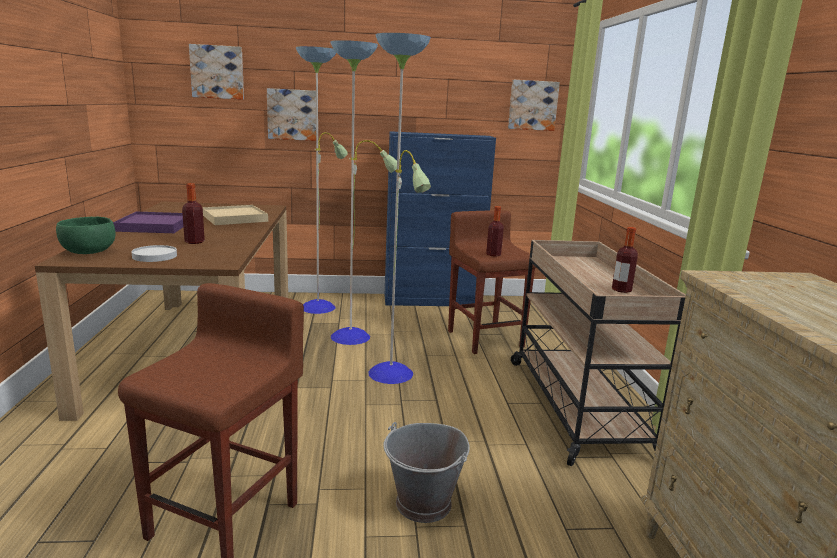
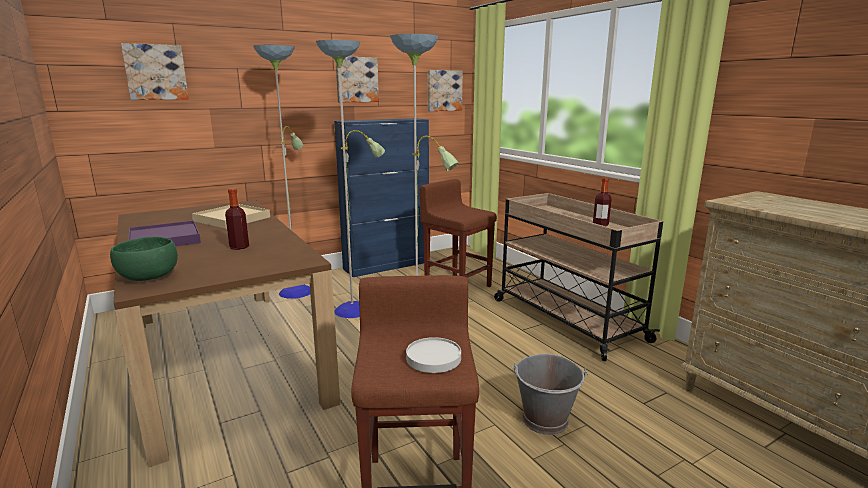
camera: 25 degrees left, 0 degrees up
(154, 256) = (227, 267): white plate -> white plate (433, 358)
(292, 114) = (240, 111): picture -> picture (356, 79)
(493, 254) = (466, 216): bottle -> none

